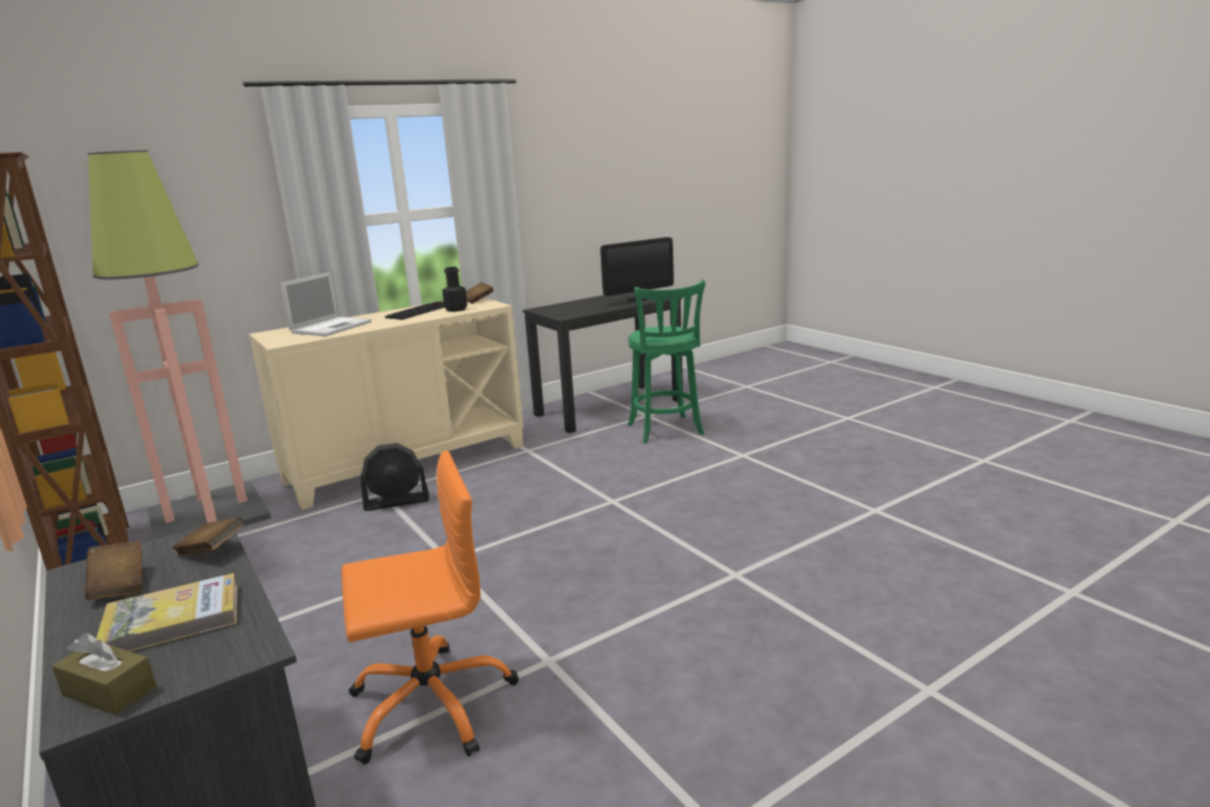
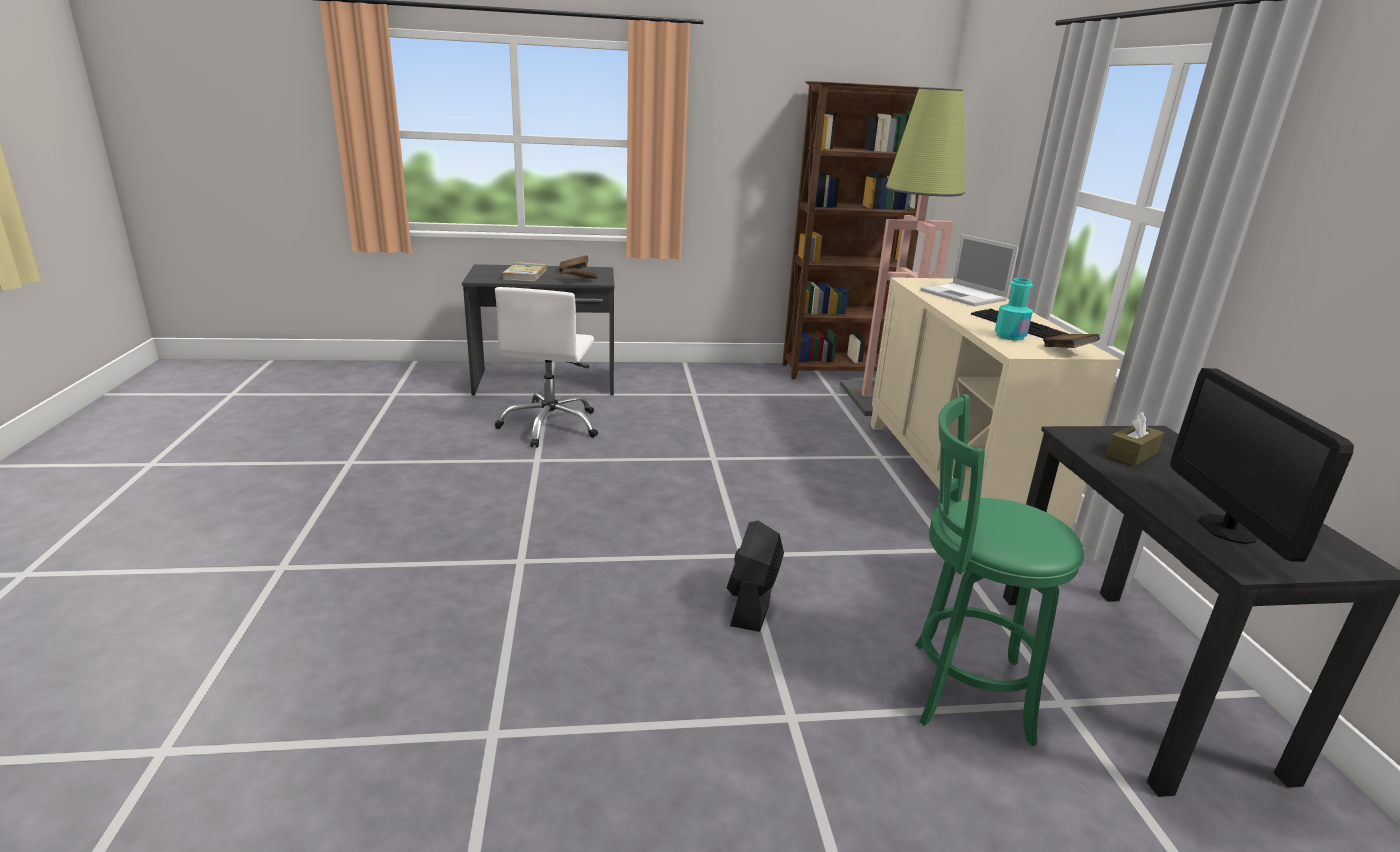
camera: 115 degrees right, 5 degrees up
(109, 691) = (491, 268): brown tissue box -> brown tissue box (1132, 454)
(397, 502) = (852, 459): black fan -> black fan (751, 603)
(431, 704) = (551, 426): orange office chair -> white office chair
(456, 309) = (1010, 336): black bottle -> turquoise bottle

